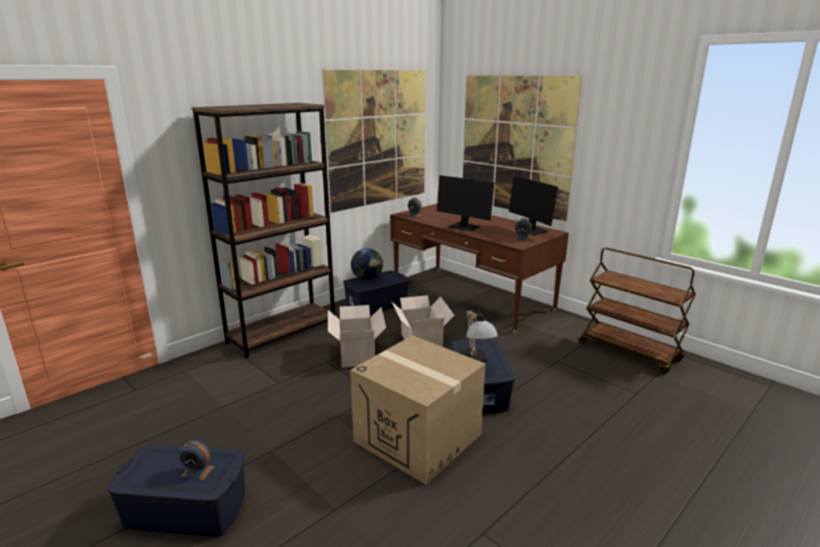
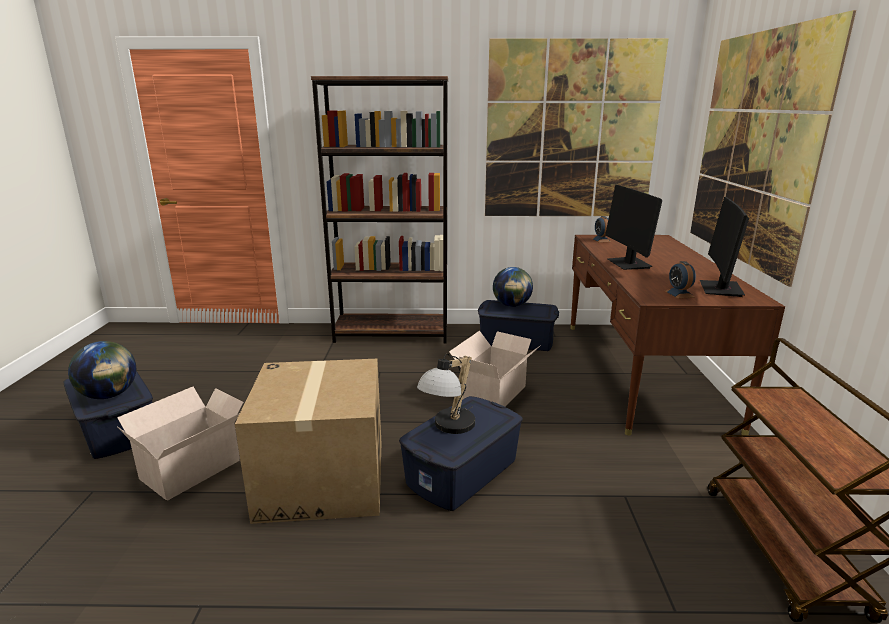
camera: 45 degrees right, 0 degrees up
(198, 471) = (109, 395): alarm clock -> globe
(357, 353) = (417, 376): cardboard box -> cardboard box (193, 468)

